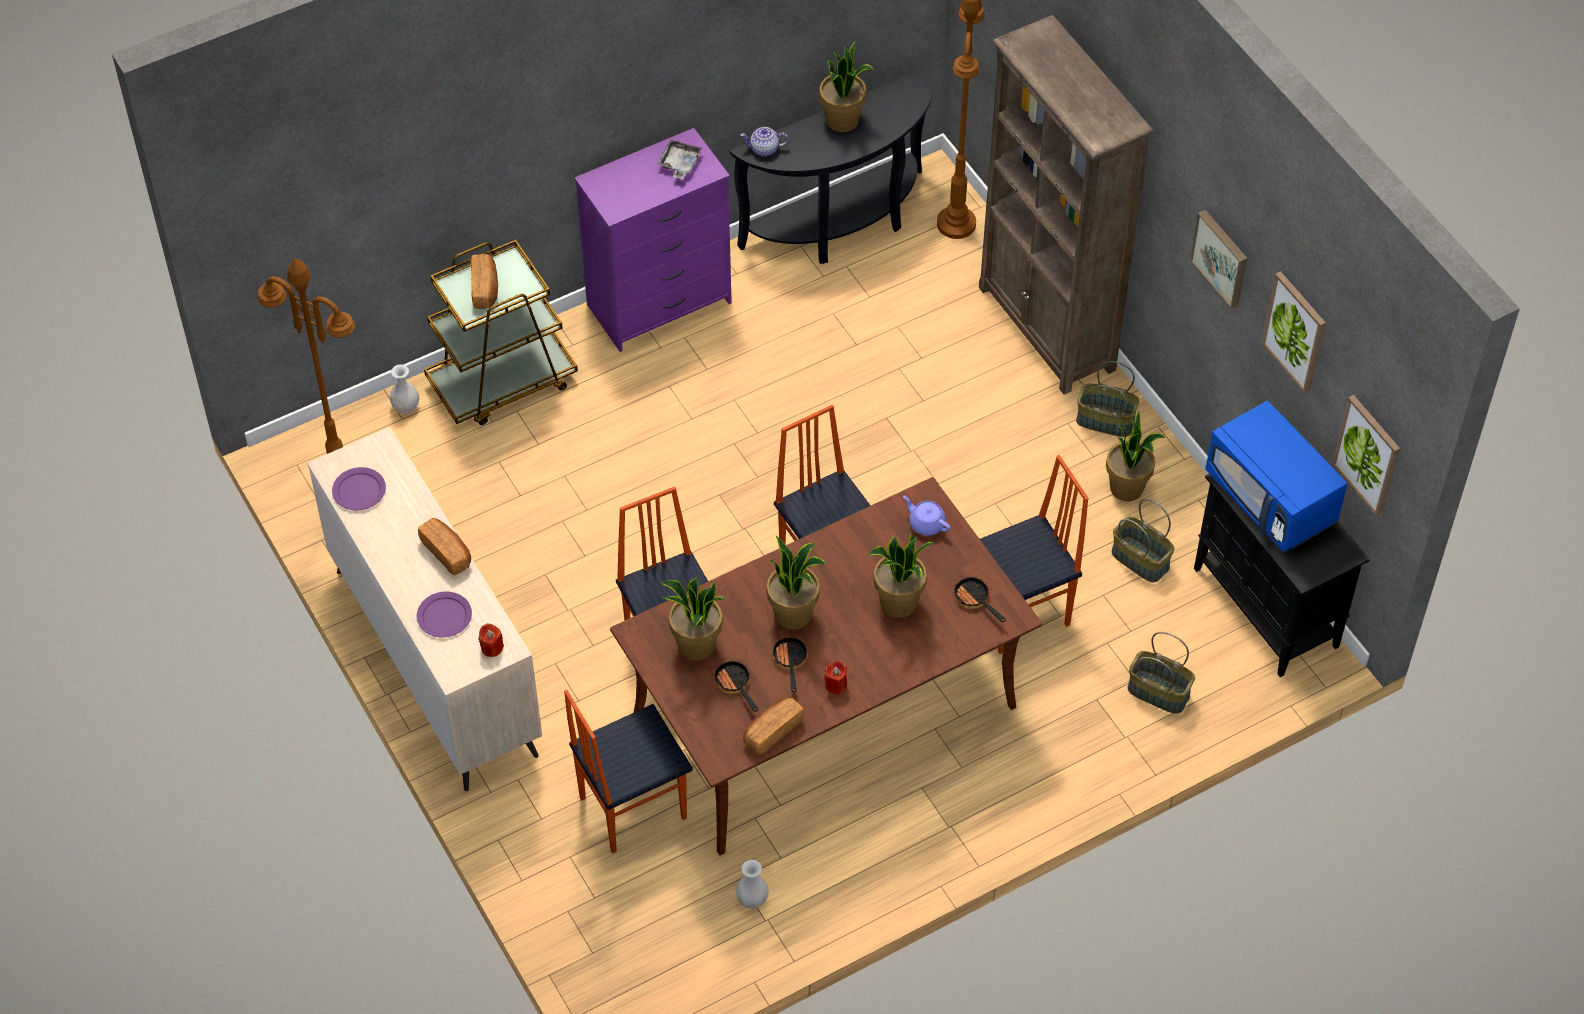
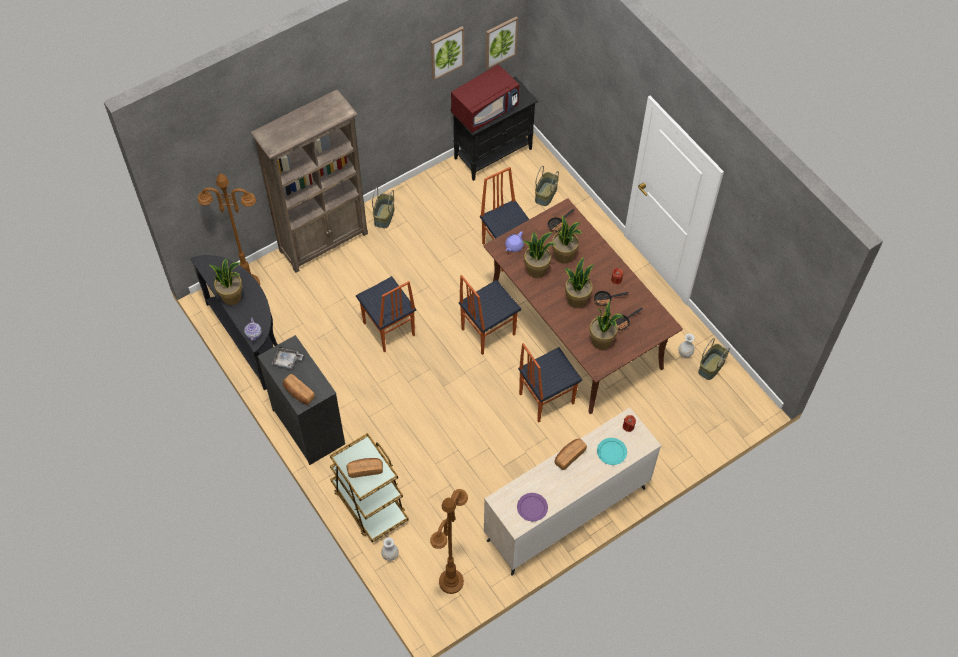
camera: 95 degrees left, 5 degrees up
(444, 616) = (612, 452): purple plate -> turquoise plate
(631, 807) = (642, 410): chair -> chair (388, 330)
(659, 304) = (309, 426): purple dresser -> black dresser
(772, 731) = (647, 304): bread -> bread (299, 393)
(1127, 488) = (426, 207): potted plant -> potted plant (536, 270)
(1141, 559) = (469, 201): basket -> basket (711, 366)
(1222, 257) = (394, 83): picture -> none
(1271, 500) = (485, 110): blue microwave -> red microwave

